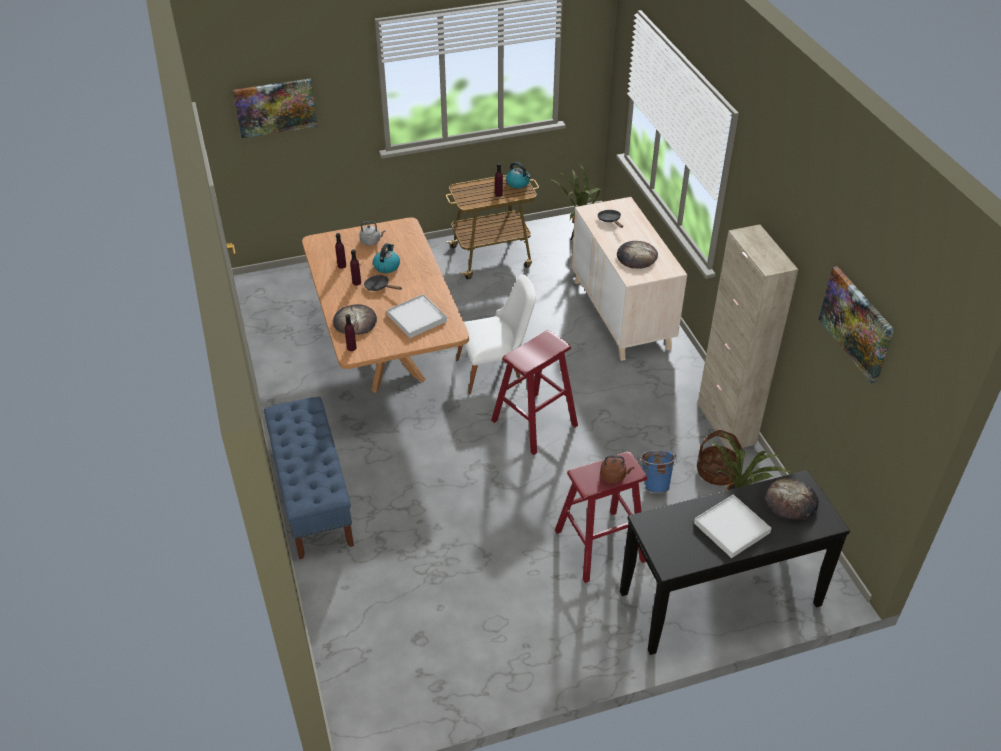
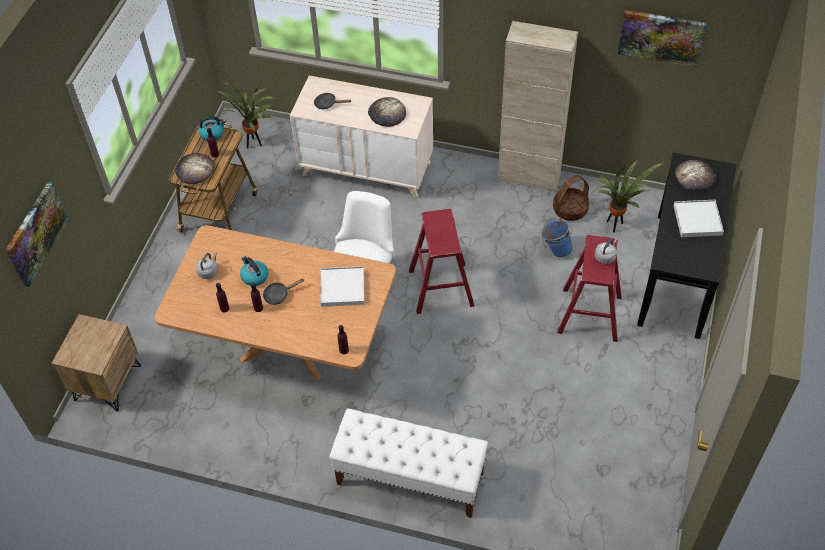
camera: 55 degrees left, 10 degrees up
(281, 282) = (107, 382): none -> brown nightstand
(312, 497) = (409, 478): blue bench -> white bench
(355, 322) = (311, 333): bread -> bread (195, 170)
(614, 476) = (605, 256): brown kettle -> grey kettle

